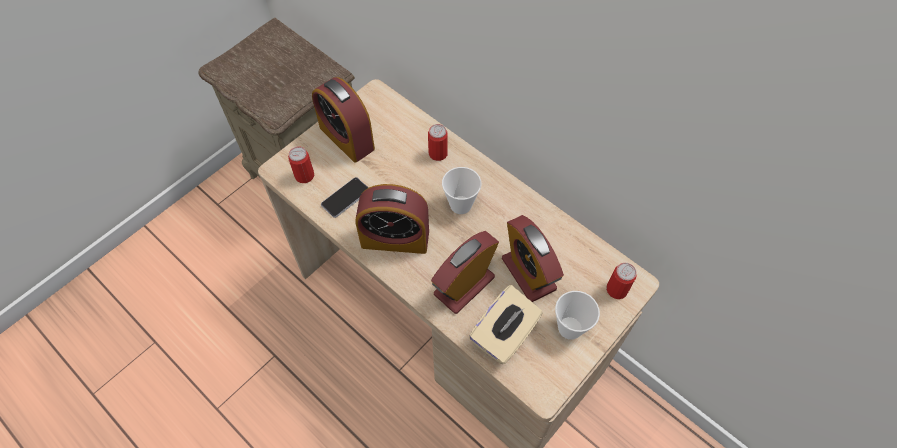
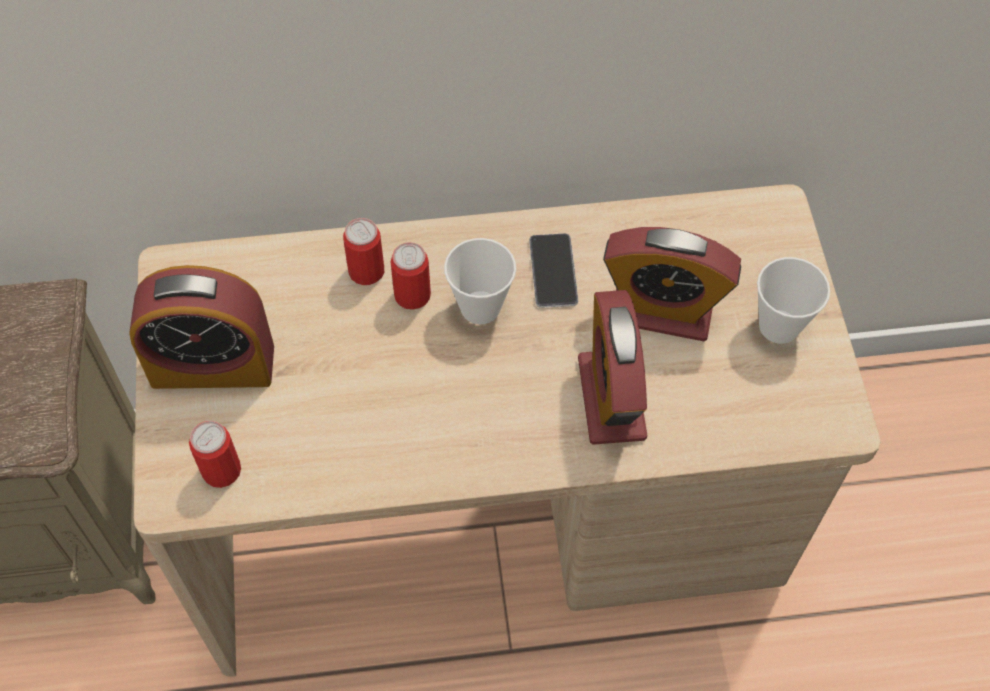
camera: 50 degrees left, 0 degrees up
(345, 198) = (321, 442): phone -> phone (553, 271)
(395, 238) = (456, 427): alarm clock -> none
(504, 335) = (726, 406): beige tissue box -> none
(617, 289) = (770, 236): can -> can (412, 295)

